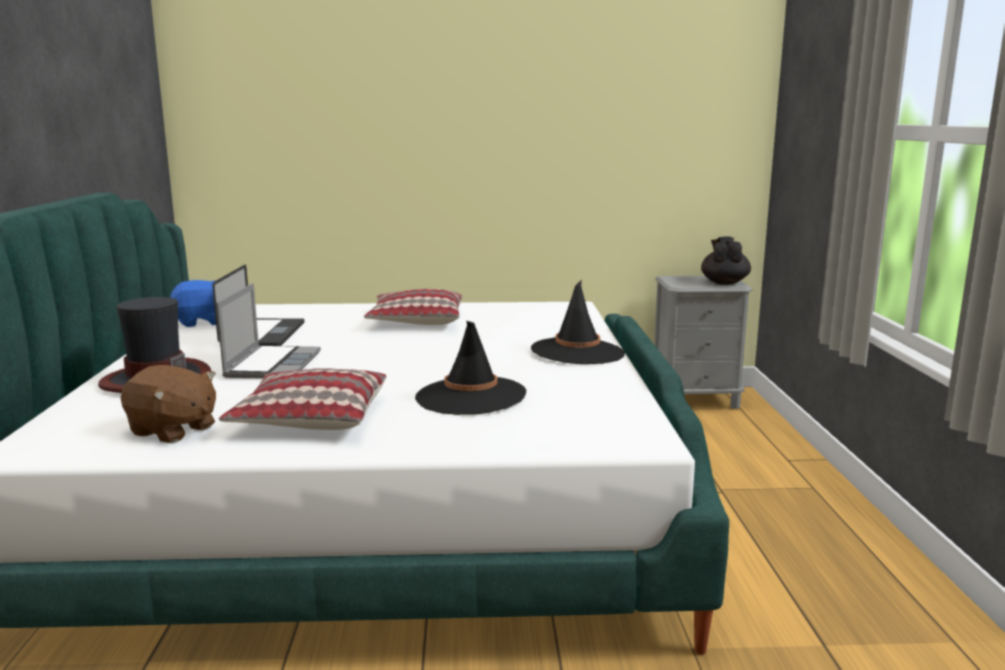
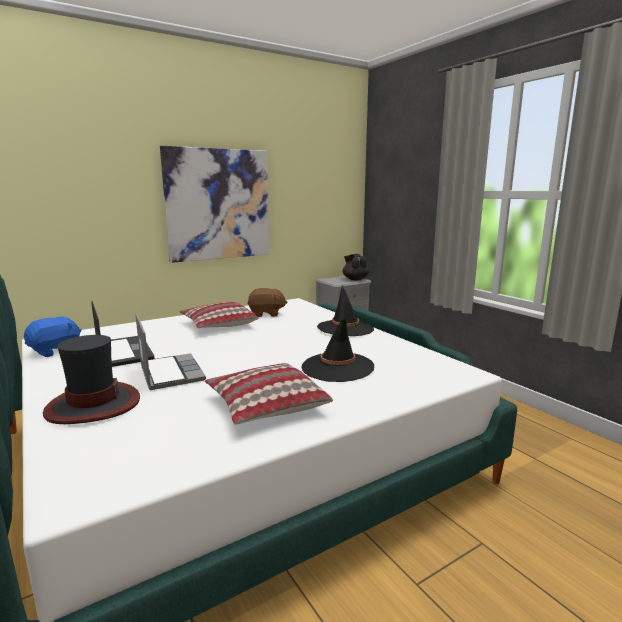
camera: 30 degrees left, 0 degrees up
(173, 430) = (180, 442): brown plush toy -> brown plush toy (266, 314)
(489, 143) = (218, 205): none -> picture

